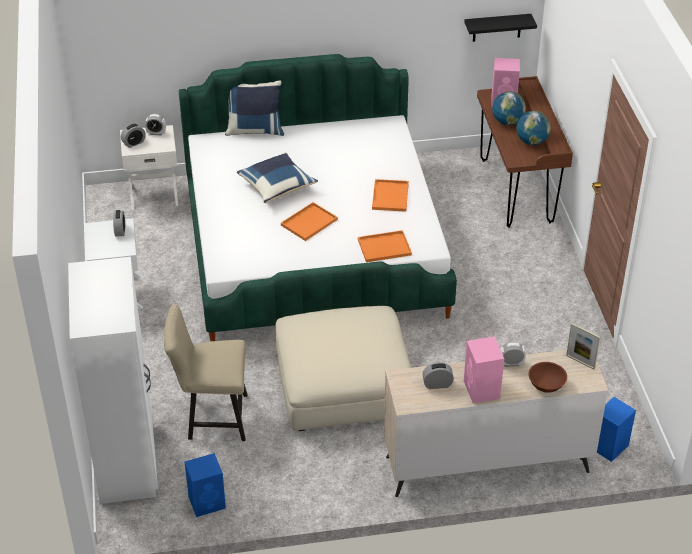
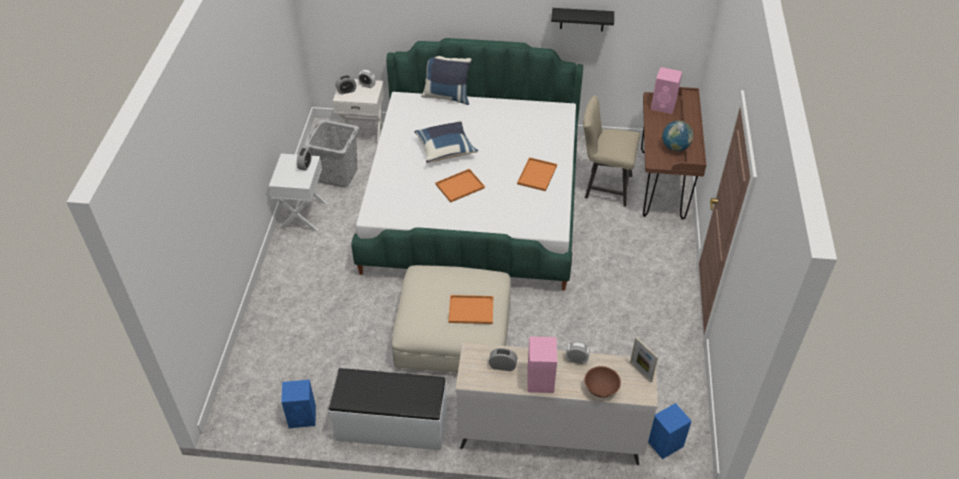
camera: 15 degrees right, 5 degrees up
(127, 460) = (254, 363): white wardrobe -> none
(141, 244) = (337, 175): none -> grey laundry basket
(212, 418) = (335, 340): beige chair -> beige chair (604, 186)
(311, 490) = (391, 425): none -> white bench
(383, 248) = (514, 221): orange tray -> orange tray (470, 310)
(497, 27) = (668, 40): black shelf -> black shelf (582, 19)
(507, 122) = (660, 125): globe -> none

